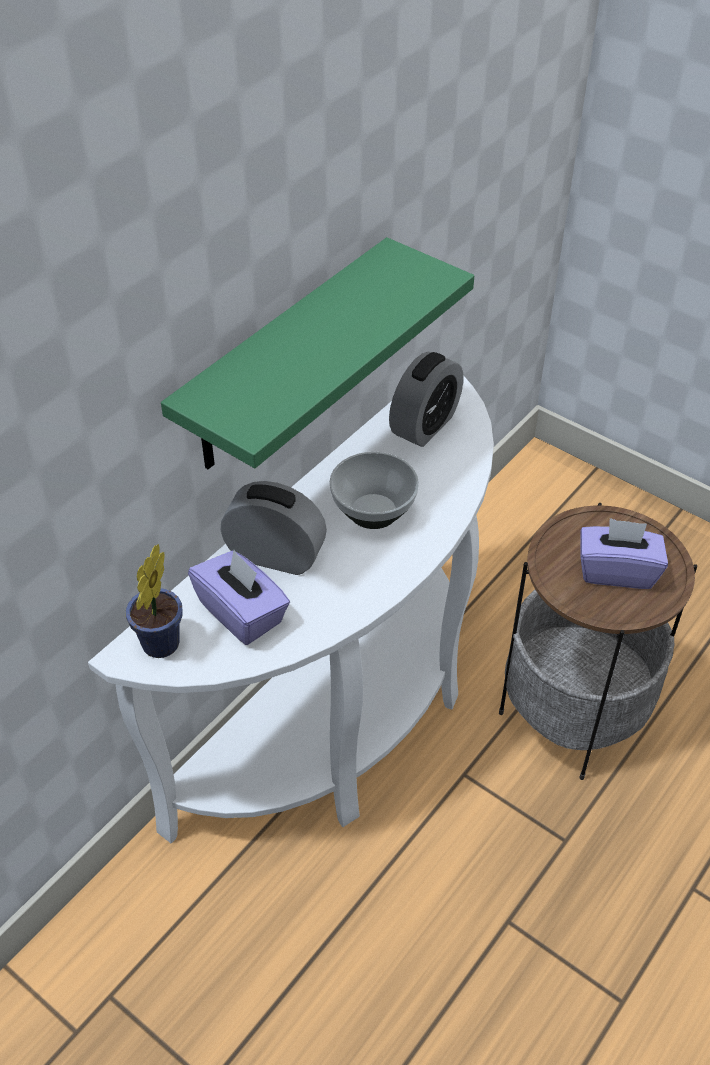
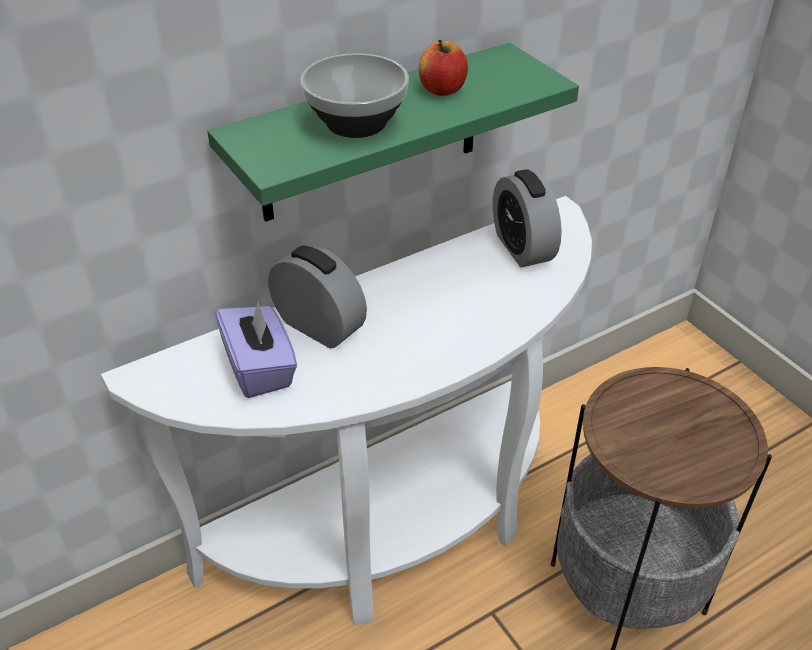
camera: 20 degrees right, 5 degrees down
(158, 648) = (167, 378): potted plant -> none
(355, 306) = (442, 89): none -> apple
(372, 511) = (432, 310): bowl -> bowl (355, 123)
(425, 425) = (522, 247): alarm clock -> alarm clock turned 105 degrees clockwise
(616, 571) = (678, 438): purple tissue box -> none

